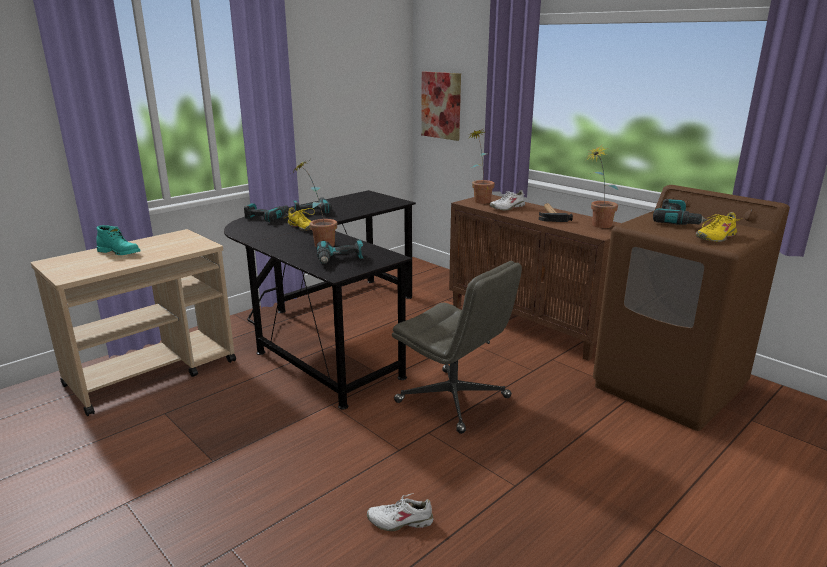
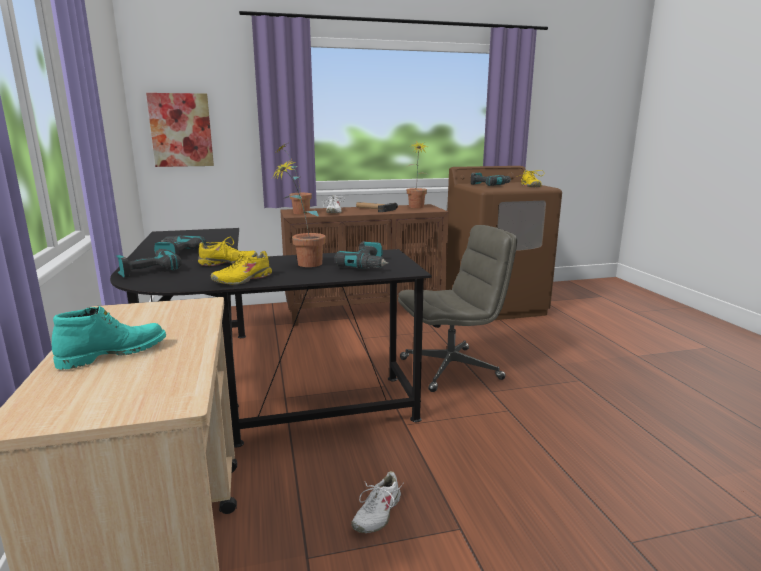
camera: 60 degrees left, 5 degrees down
(265, 240) = (243, 280): none -> yellow shoe
(400, 521) = (609, 435): white shoe -> white shoe (377, 513)

